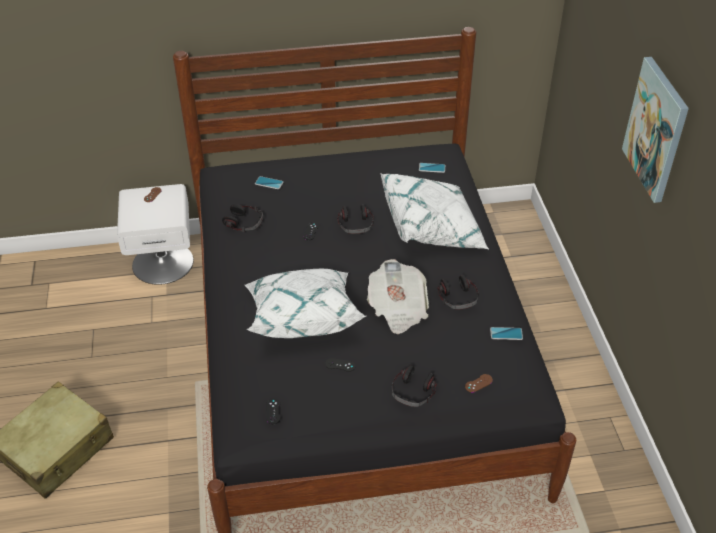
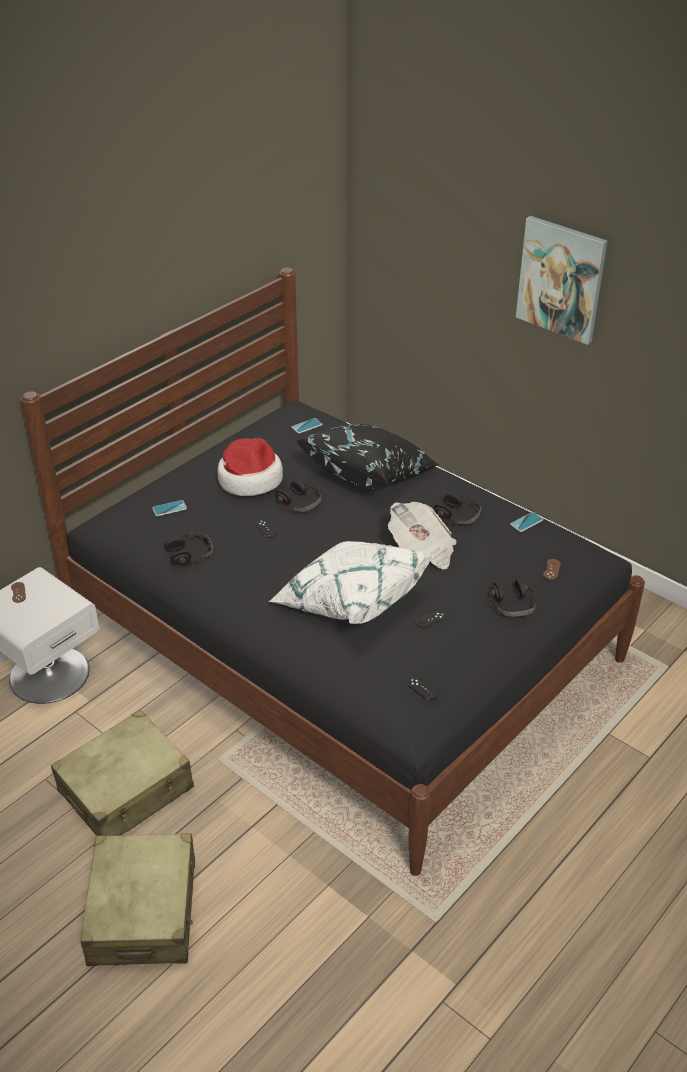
camera: 40 degrees left, 5 degrees down
(126, 366) = (126, 790): none -> beige suitcase
(343, 188) = (249, 479): none -> hat
(432, 228) = (369, 474): white pillow -> black pillow

